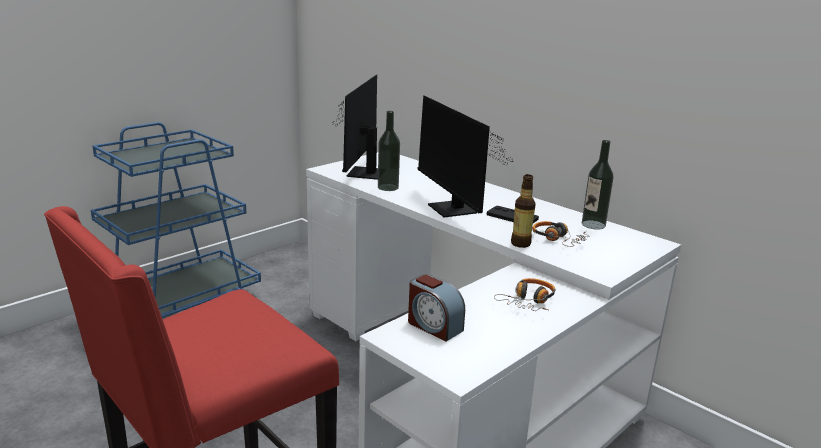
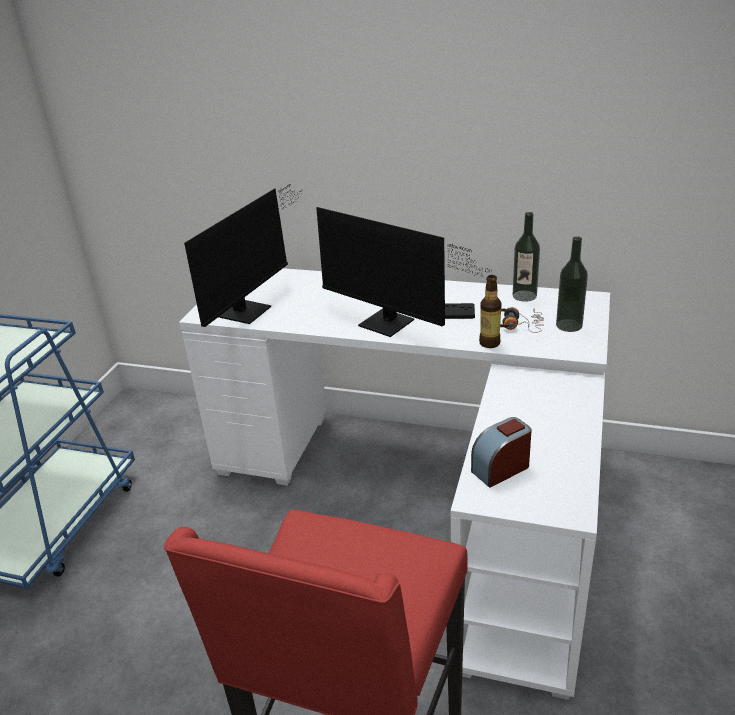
camera: 25 degrees left, 10 degrees up
(363, 175) = (250, 309): monitor -> monitor turned 135 degrees counterclockwise
(388, 187) = (295, 317): bottle -> bottle (569, 325)
(434, 326) = (501, 468): alarm clock -> alarm clock turned 135 degrees clockwise
(528, 301) = (547, 405): headphones -> none

